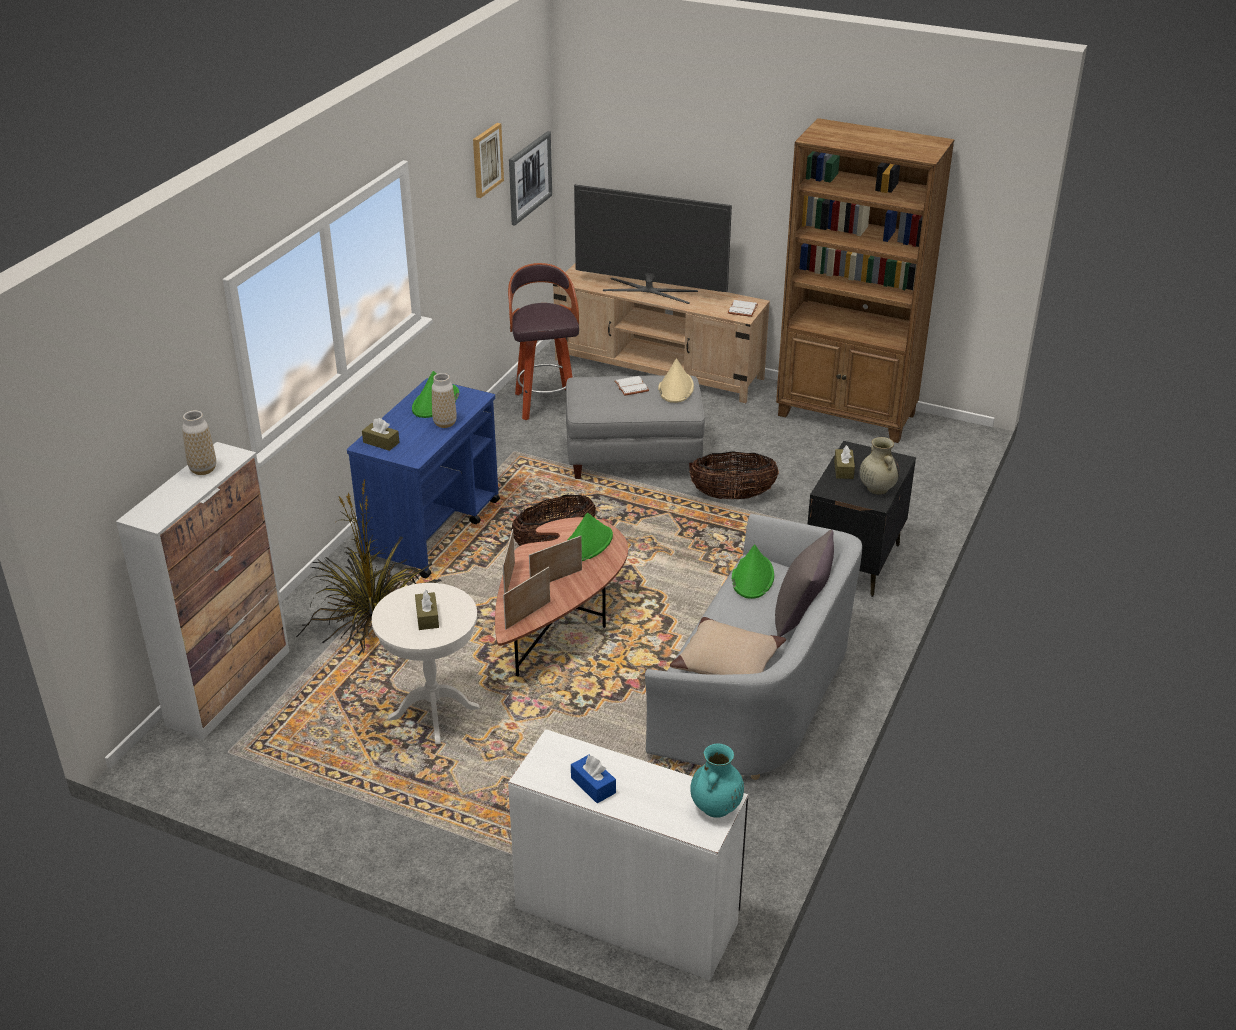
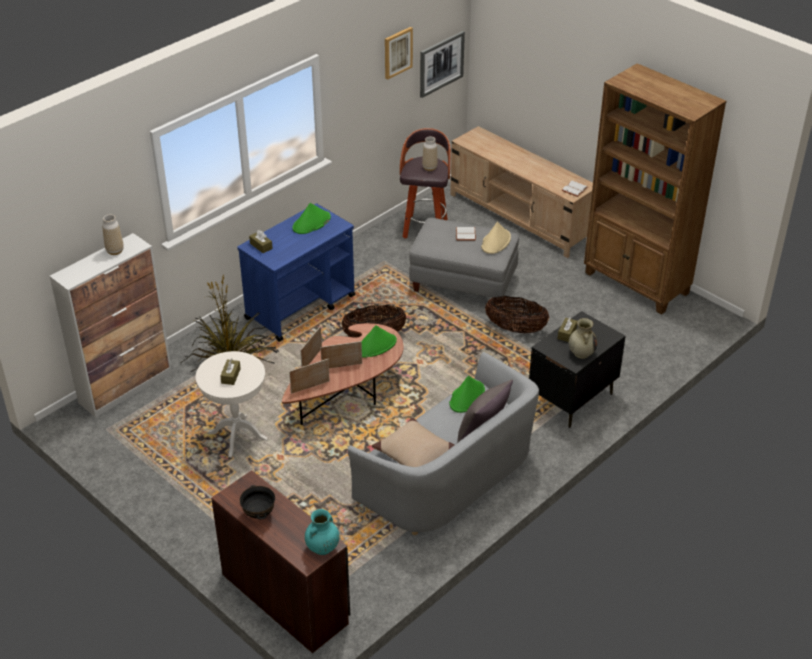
camera: 20 degrees right, 5 degrees up
(445, 423) = (309, 240): vase -> vase (429, 168)
(593, 785) = (258, 513): blue tissue box -> black bowl
(627, 913) = (286, 597): white desk -> brown desk
(650, 290) = (517, 160): television -> none

